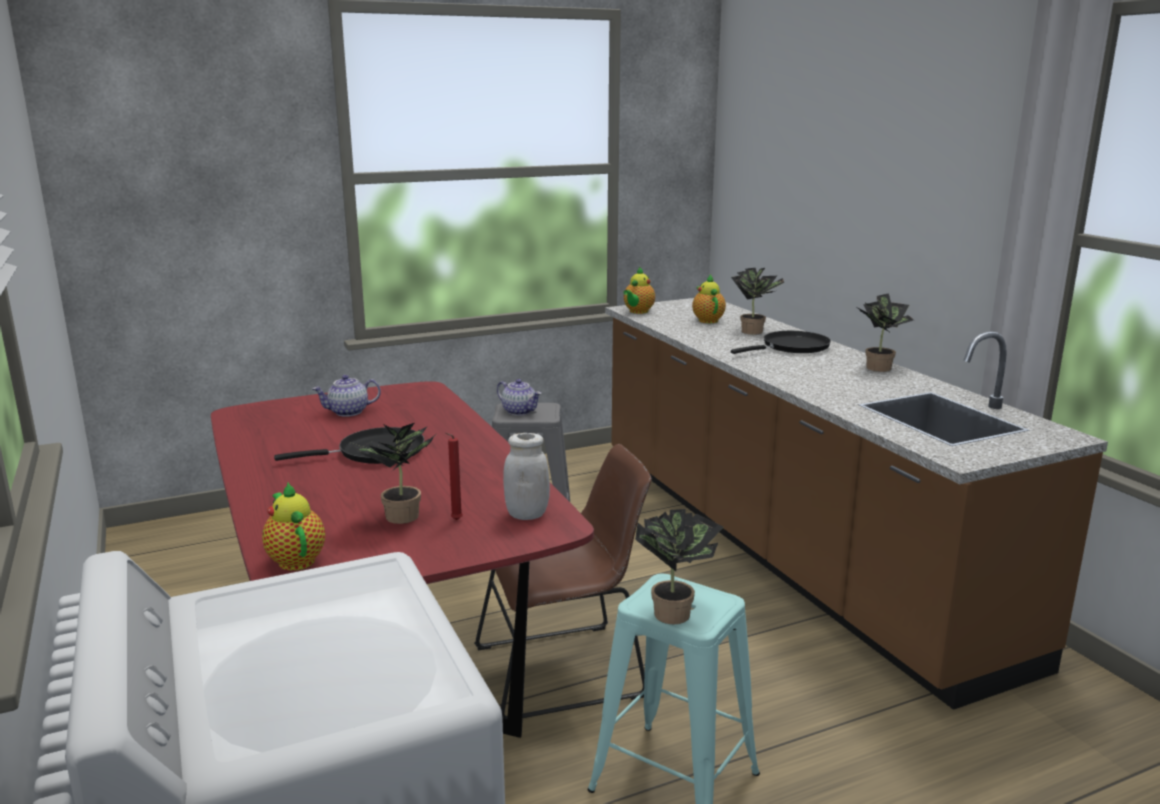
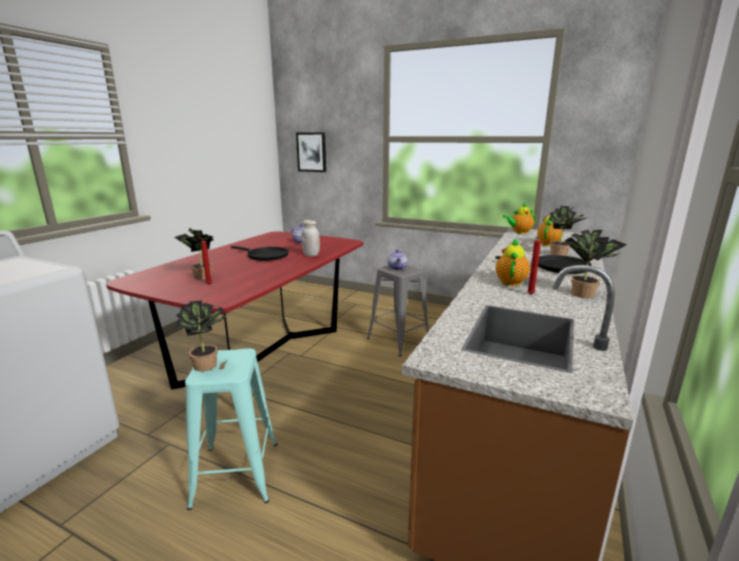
camera: 50 degrees right, 0 degrees up
(161, 216) = (311, 152): none -> picture
(295, 559) = (145, 276): teapot -> teapot (510, 282)
(527, 514) = (229, 292): white jar -> white jar (311, 255)
(566, 670) = (300, 399): brown chair -> none
(853, 381) = (530, 294): none -> red candle

